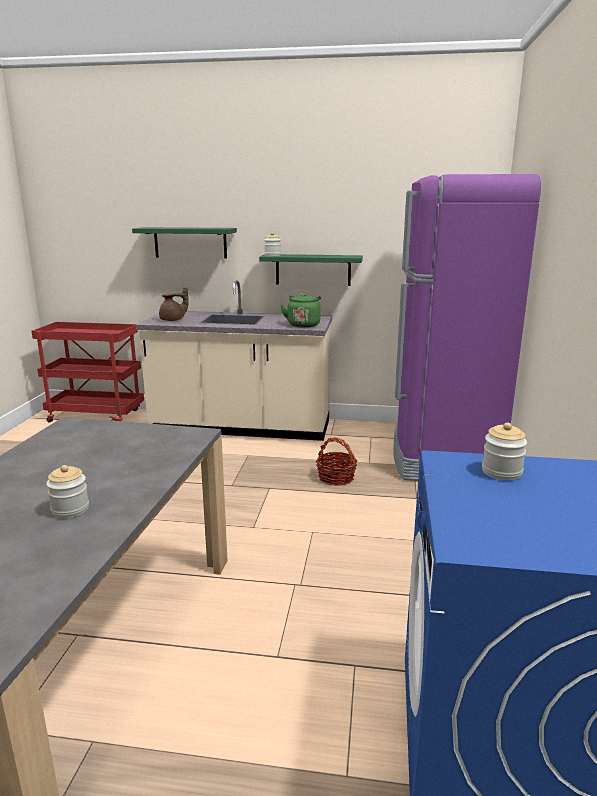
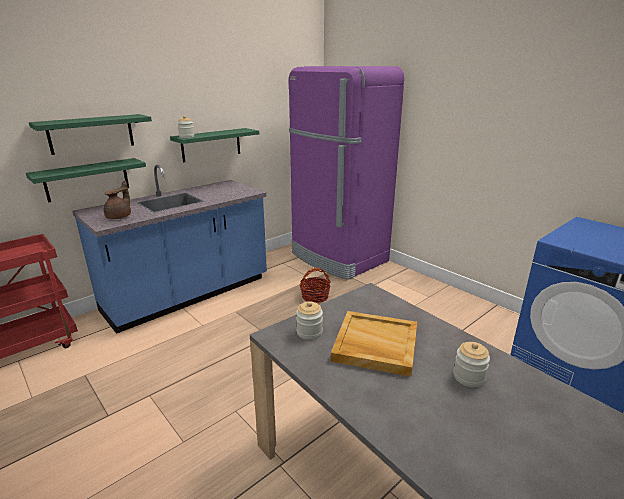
camera: 50 degrees left, 5 degrees up
(91, 459) = (375, 345): none -> beige tray
(181, 285) = (87, 179): none -> green shelf
(241, 427) = (188, 295): beige counter -> blue counter
(303, 325) = (239, 192): green kettle -> none
(501, 472) = (578, 236): jar -> jar (309, 332)

